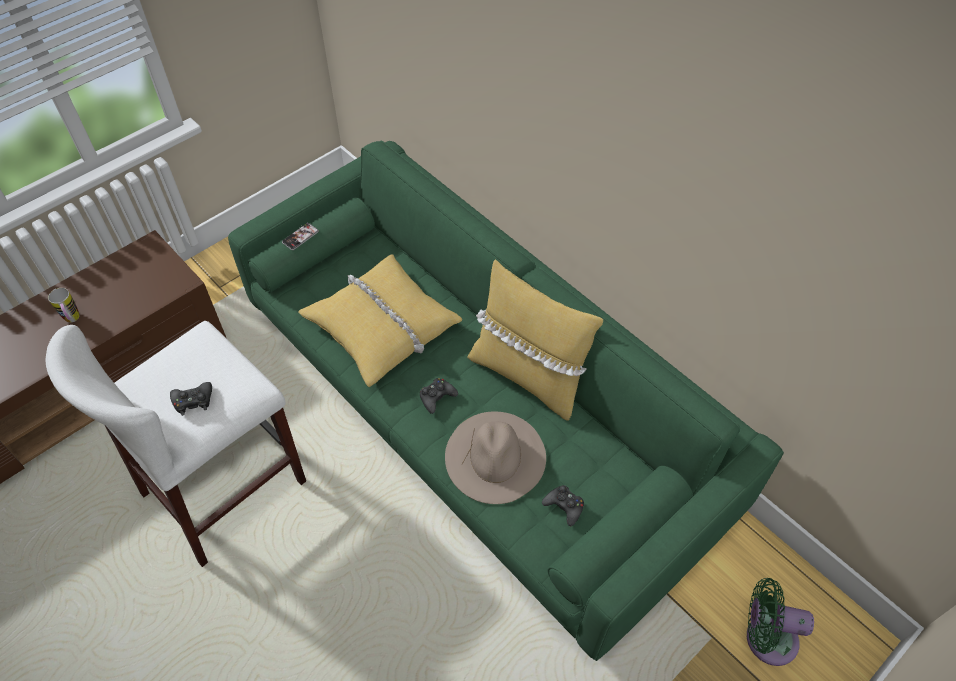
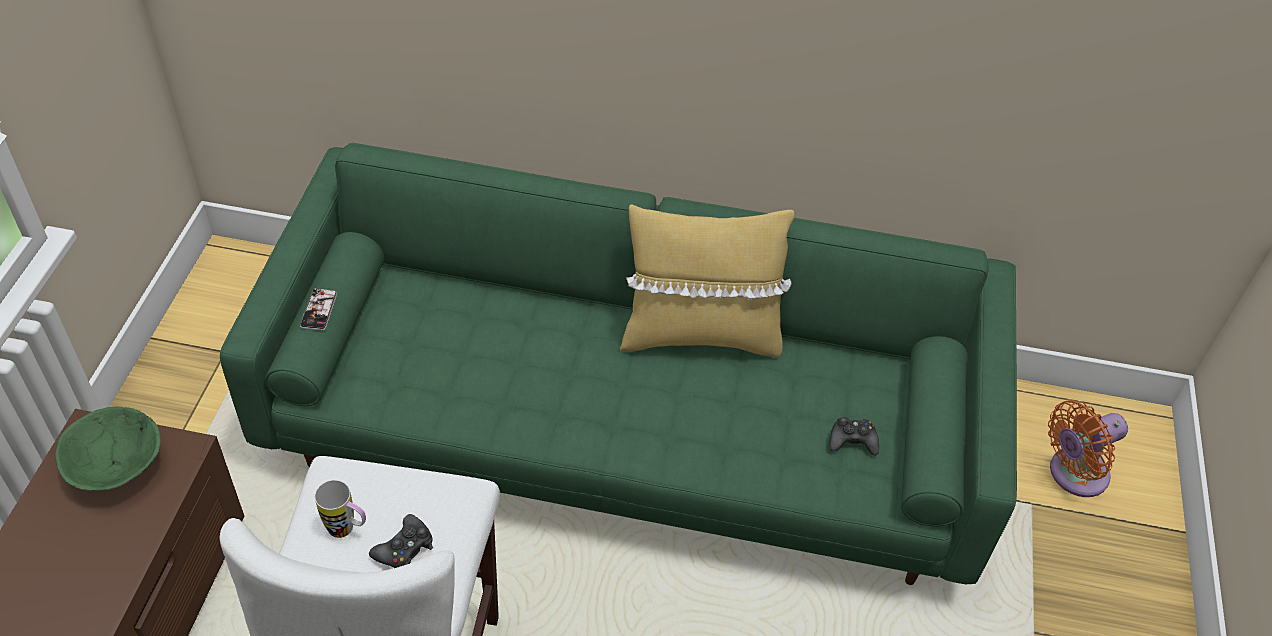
camera: 40 degrees left, 5 degrees down
(73, 320) = (64, 582): mug -> mug (347, 530)
(145, 273) = (118, 468): none -> green bowl
(382, 326) = (491, 369): yellow pillow -> none
(437, 397) = (626, 409): black game controller -> none
(495, 456) = (742, 433): beige hat -> none
(765, 638) = (1073, 474): green fan -> orange fan

